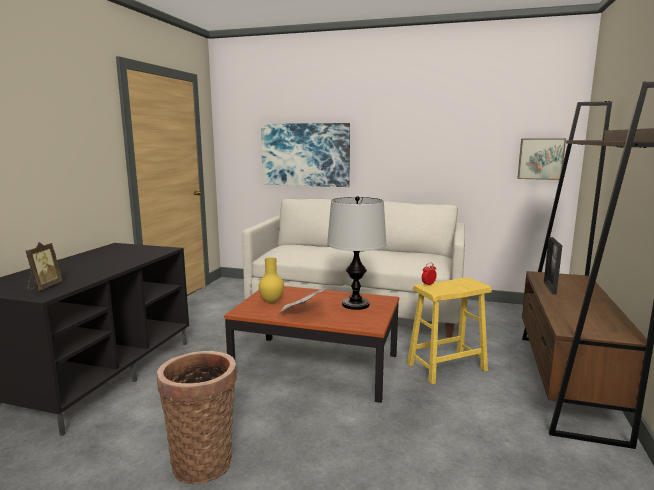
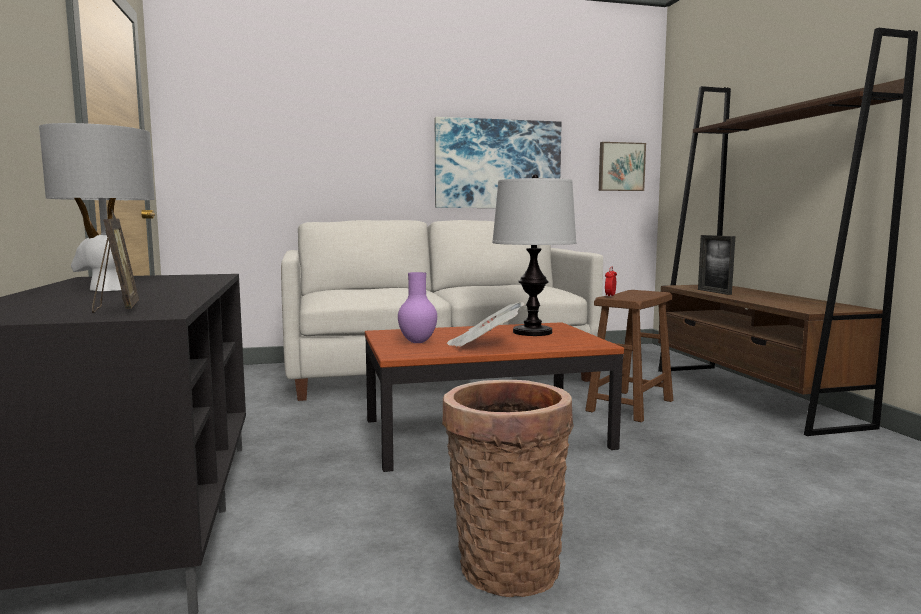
camera: 30 degrees left, 5 degrees down
(91, 261) = (109, 289): none -> grey table lamp
(271, 301) = (417, 342): yellow vase -> purple vase
(305, 154) = (322, 159): picture -> picture (498, 164)
(447, 367) = (630, 406): yellow stool -> brown stool

